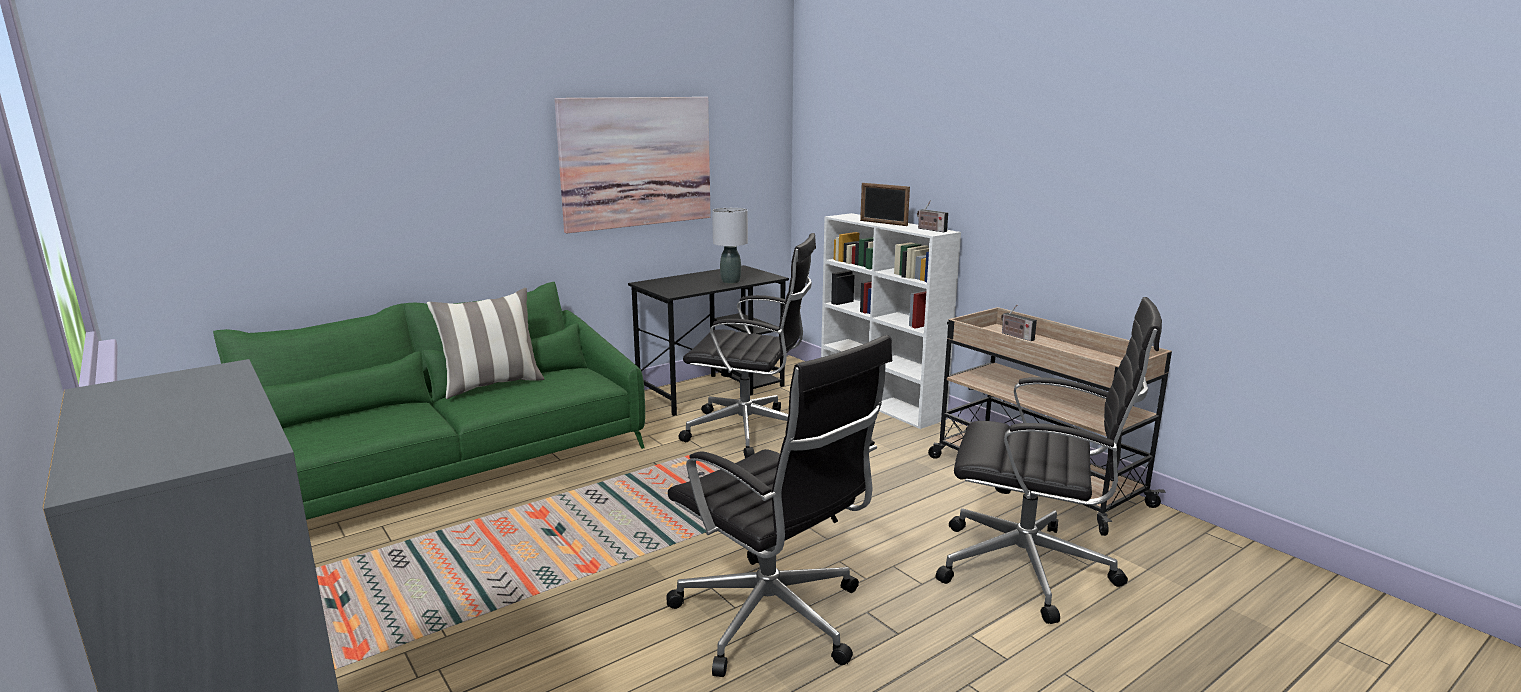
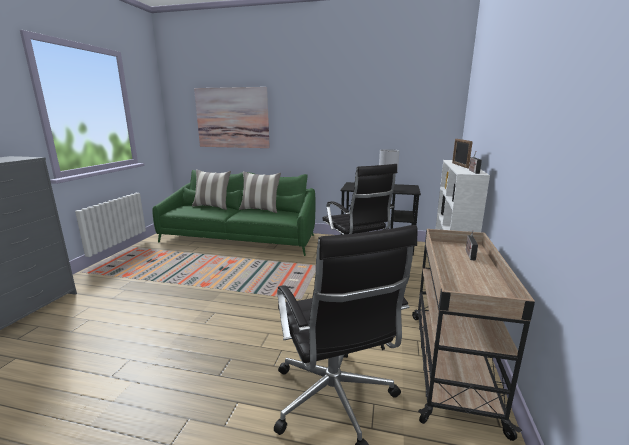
camera: 50 degrees right, 0 degrees up
(353, 414) = (212, 206): none -> pillow
(637, 162) = (357, 123): picture -> picture (232, 118)
(773, 620) = (202, 336): black office chair -> none

